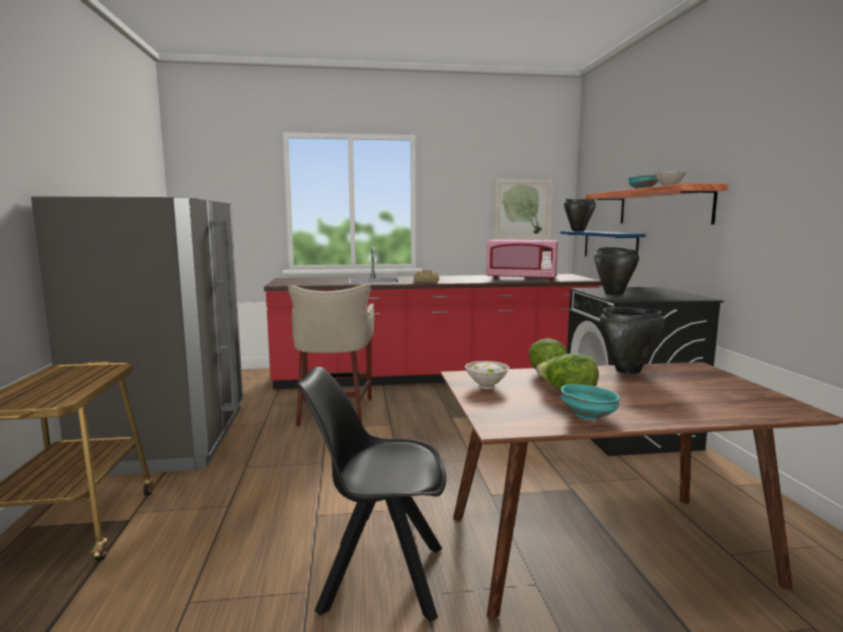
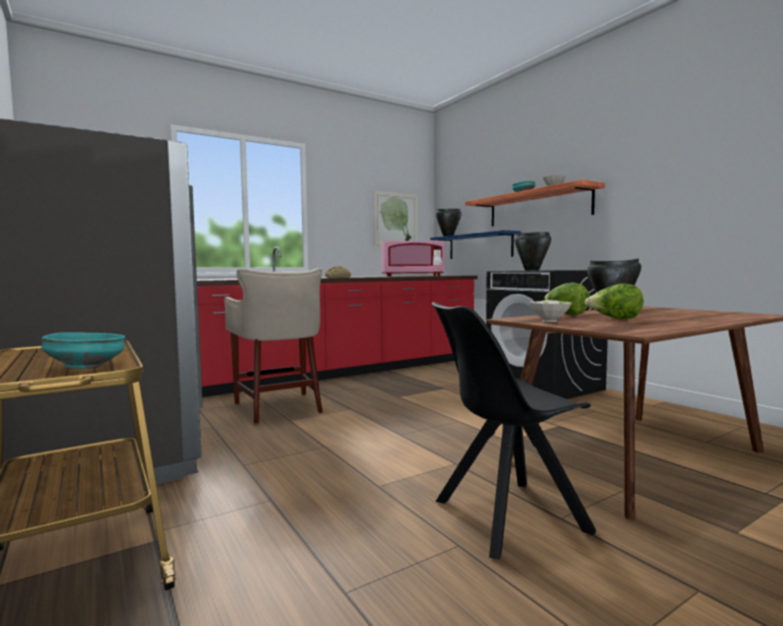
camera: 25 degrees left, 5 degrees down
(589, 416) = (669, 325): turquoise bowl -> turquoise bowl (88, 367)

